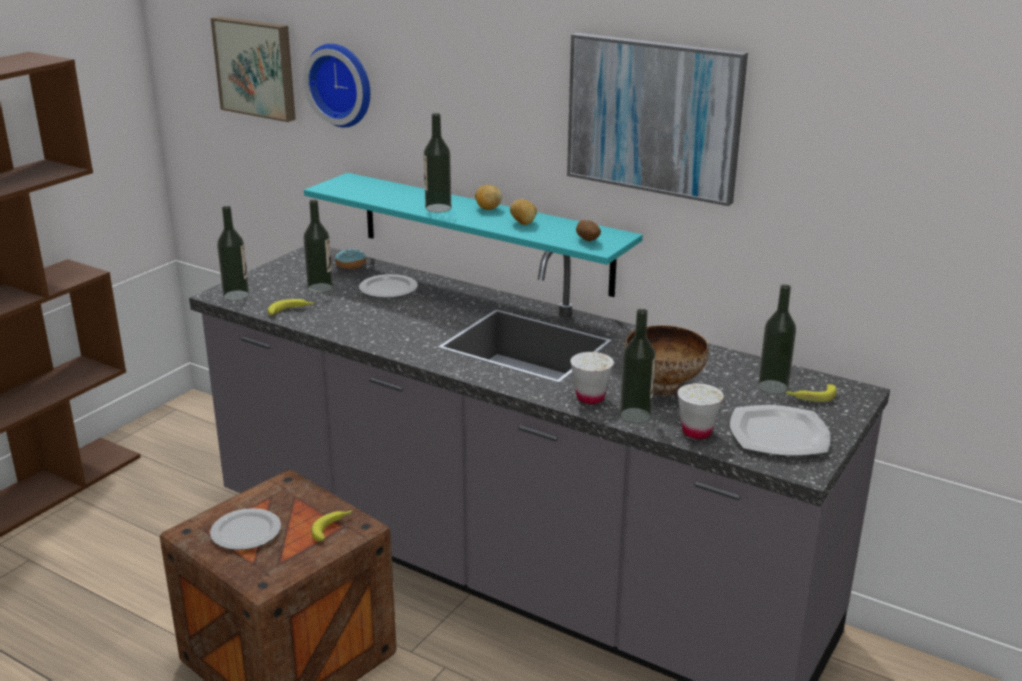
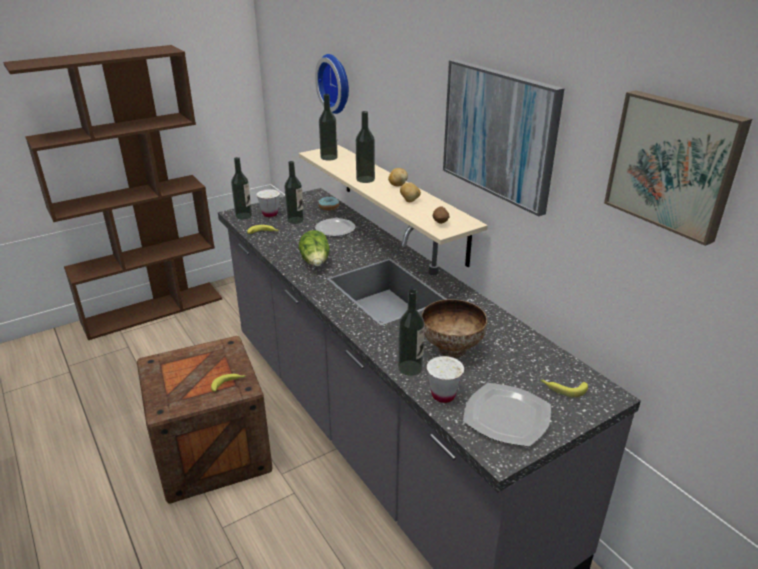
camera: 25 degrees right, 5 degrees up
(245, 532) = (179, 372): plate -> none
(257, 68) = (300, 67): picture -> picture (674, 164)
(404, 331) = (316, 262): none -> lettuce
(484, 233) = (401, 202): turquoise shelf -> beige shelf
(590, 398) = (391, 344): white cup -> white cup (270, 214)
(773, 387) = (539, 371): bottle -> bottle (329, 157)

